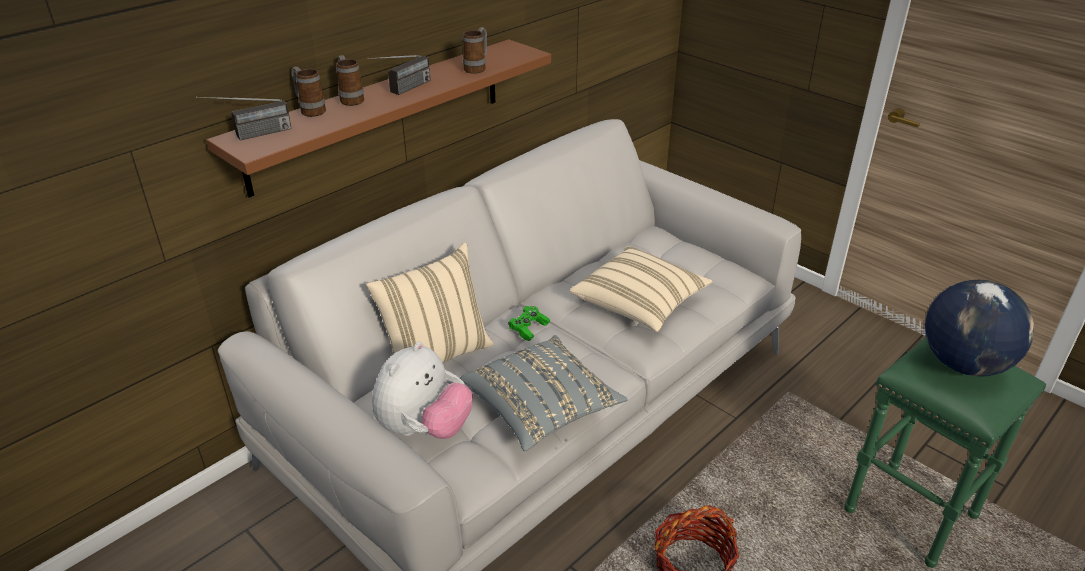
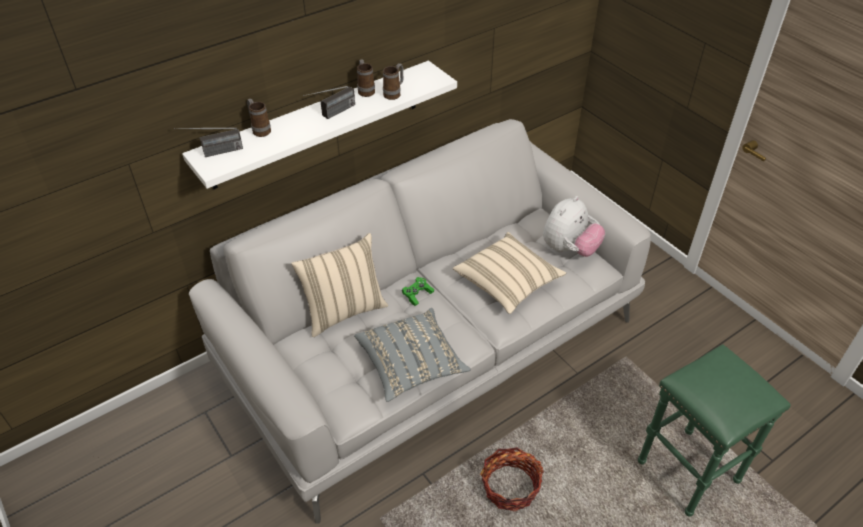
camera: 10 degrees right, 10 degrees up
(351, 99) = (291, 120): mug -> mug (365, 90)
(380, 114) = (317, 124): brown shelf -> white shelf
(424, 429) = (324, 370): plush toy -> plush toy (569, 249)
(963, 364) = (727, 381): globe -> none

